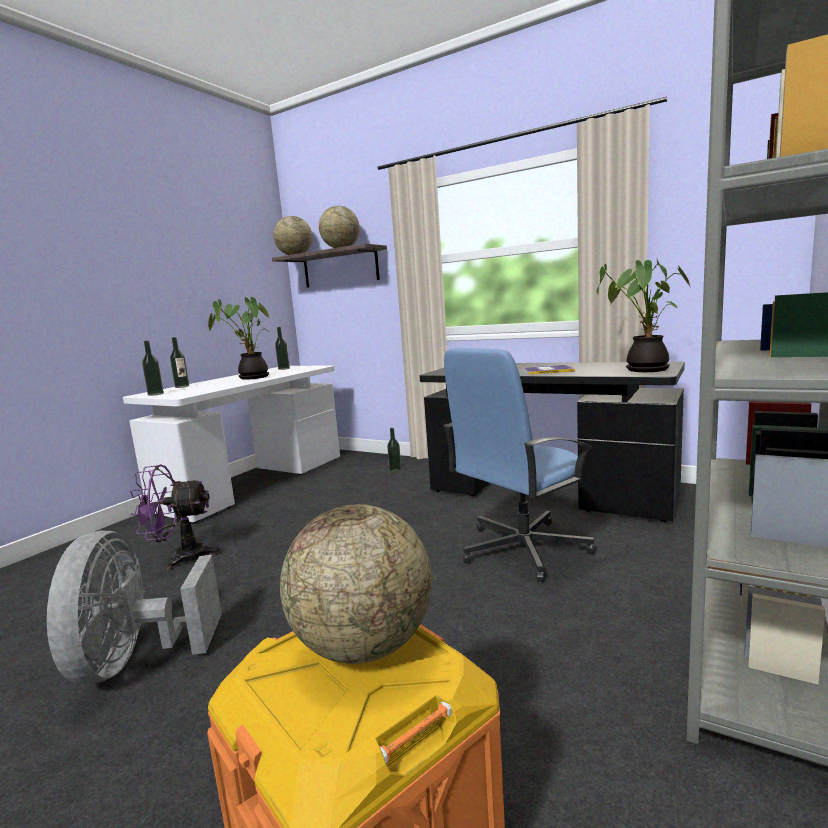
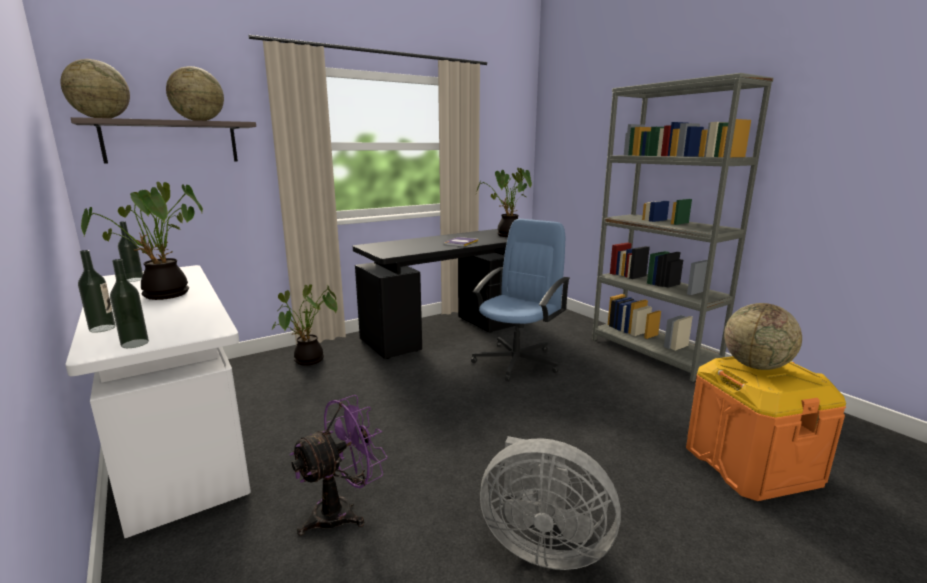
camera: 65 degrees left, 5 degrees up
(181, 557) = (343, 511): purple fan -> purple fan turned 150 degrees counterclockwise
(395, 471) = (309, 361): bottle -> potted plant
(521, 549) = (517, 361): blue office chair -> blue office chair turned 135 degrees counterclockwise

